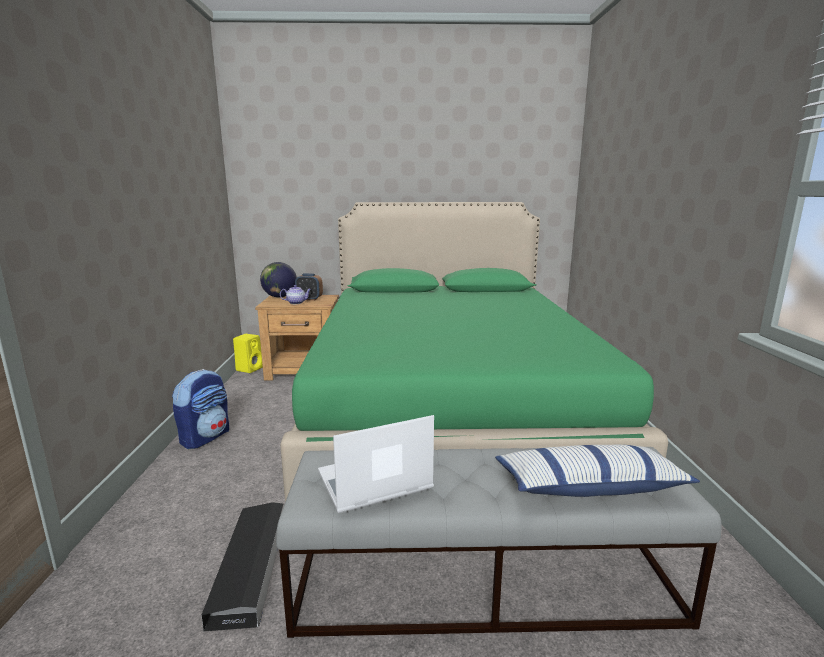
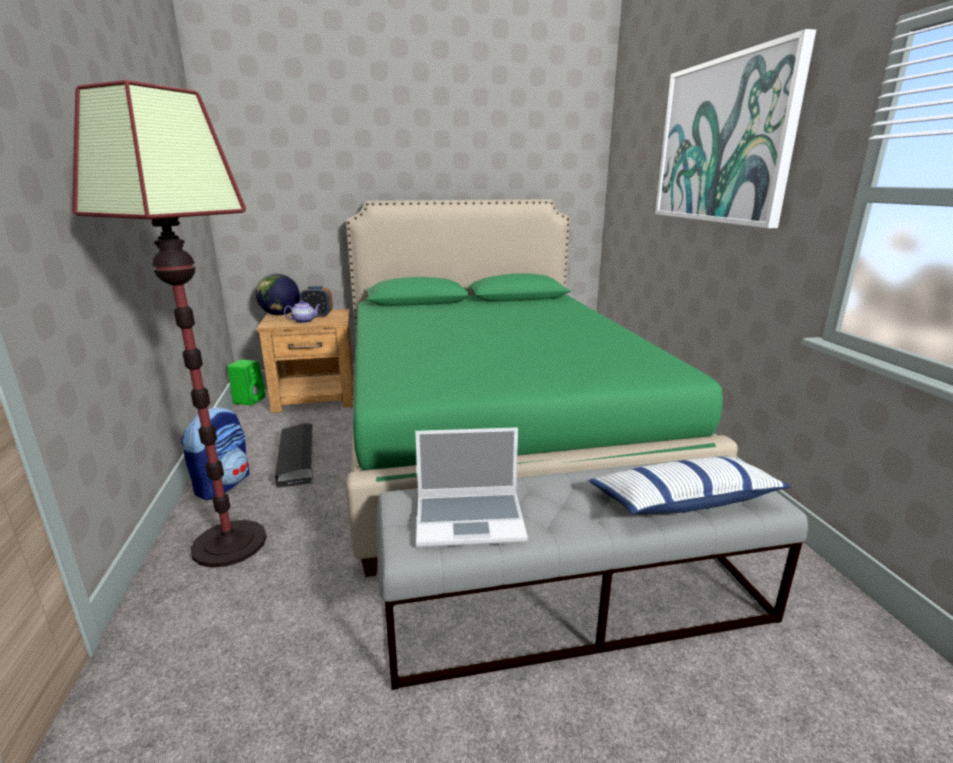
camera: 10 degrees left, 5 degrees up
(194, 487) = (229, 543): none -> floor lamp
(250, 368) = (249, 400): yellow speaker -> green speaker
(250, 567) = (327, 623): black storage box -> black storage box (297, 459)
(373, 483) = (471, 520): laptop -> laptop turned 150 degrees counterclockwise
(671, 145) = (722, 142): none -> picture

